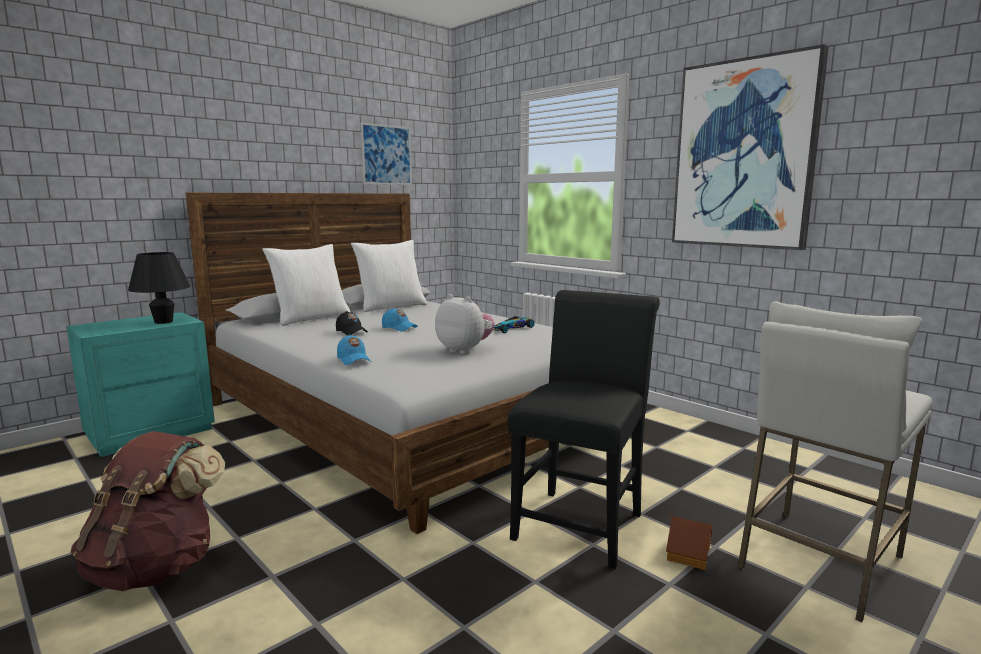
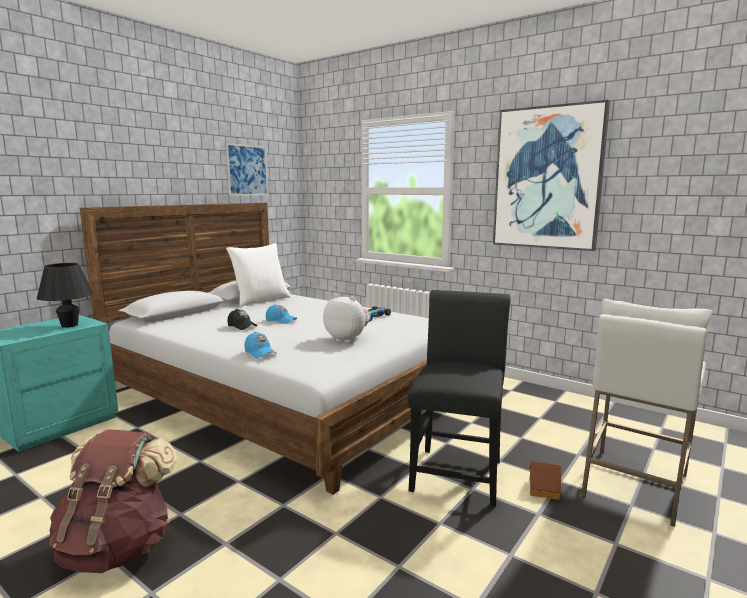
camera: 10 degrees left, 0 degrees up
(311, 318) = (197, 314): white pillow -> none

